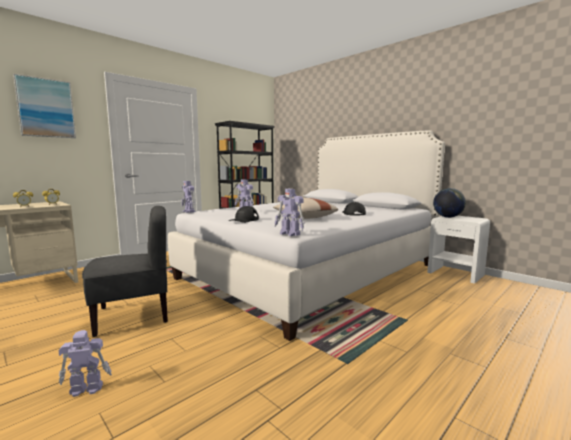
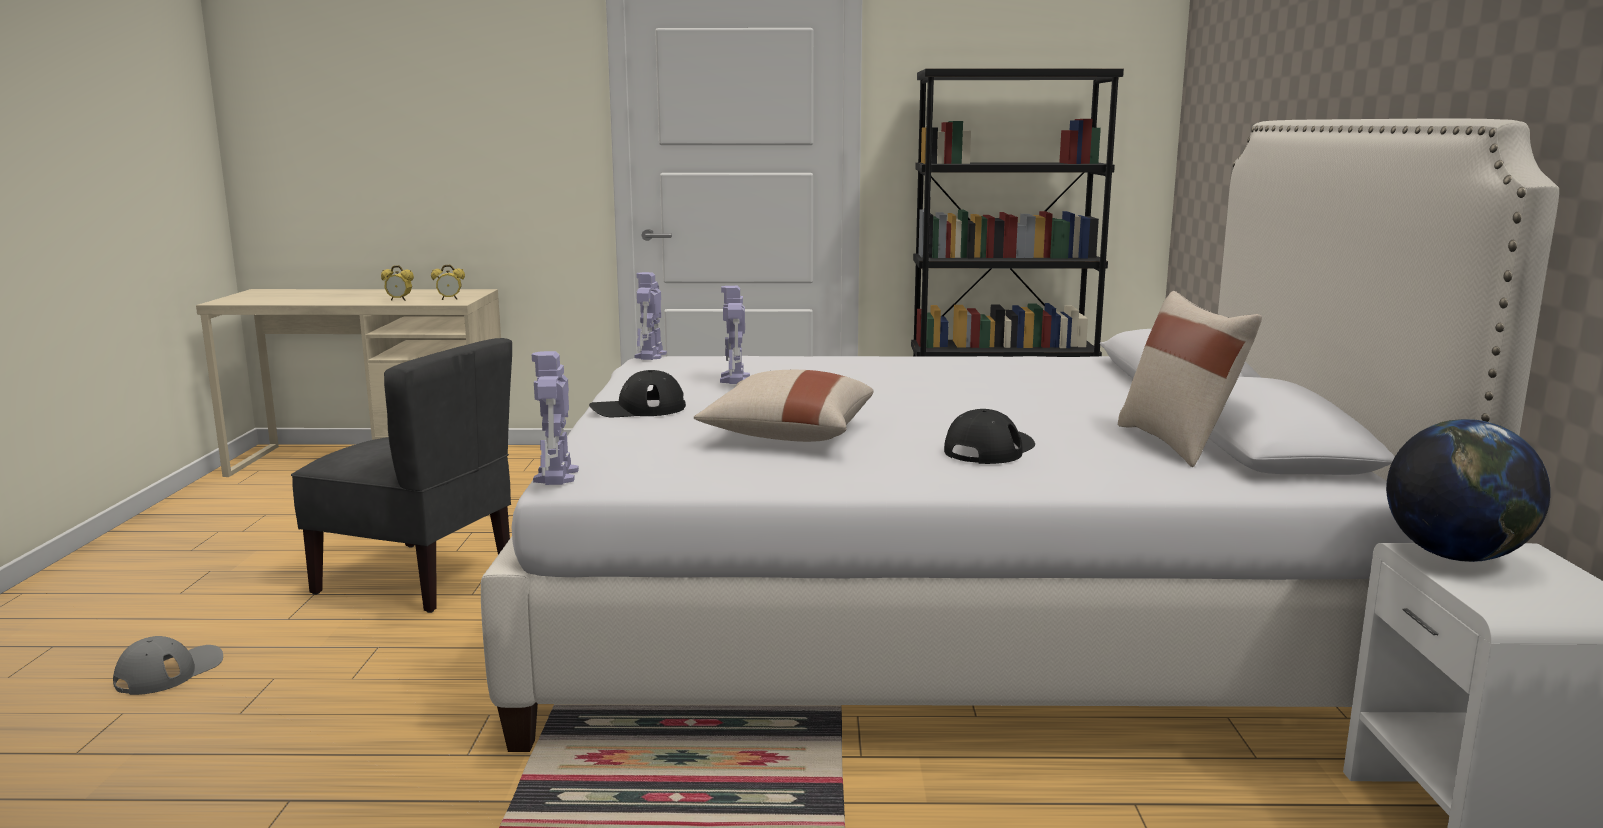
camera: 45 degrees right, 5 degrees up
(46, 108) = (481, 78): picture -> none
(86, 389) = (169, 672): toy robot -> grey cap
(375, 208) = (1179, 444): none -> beige pillow

